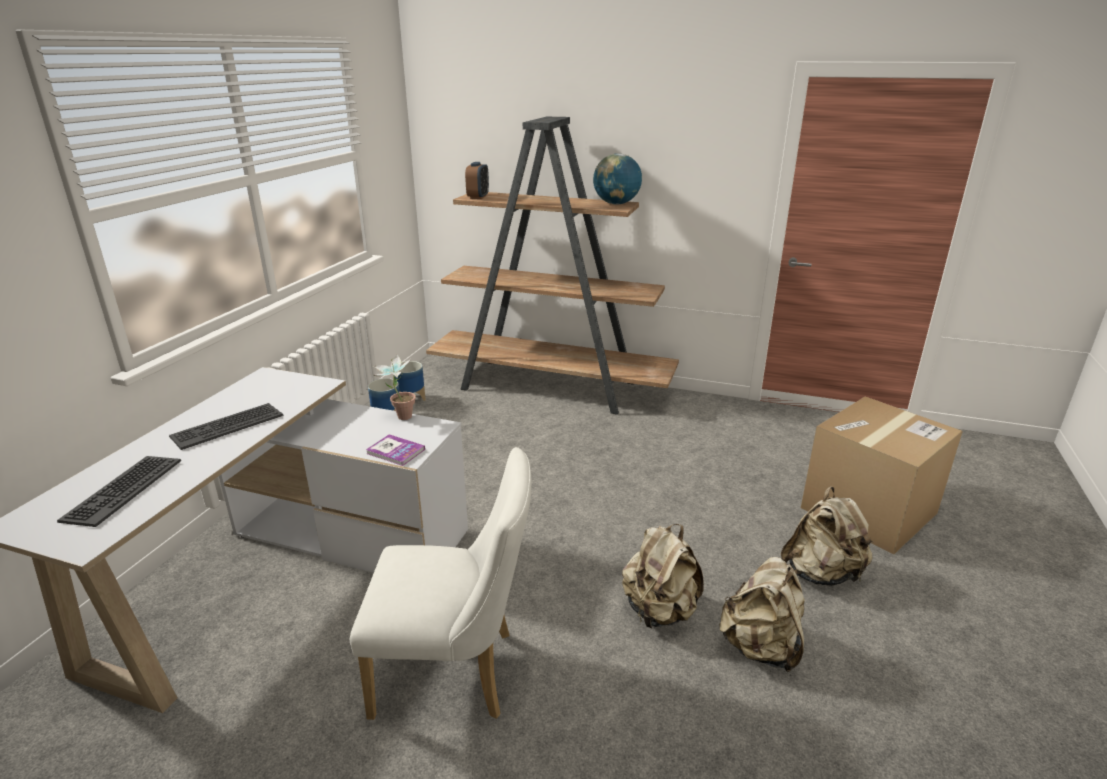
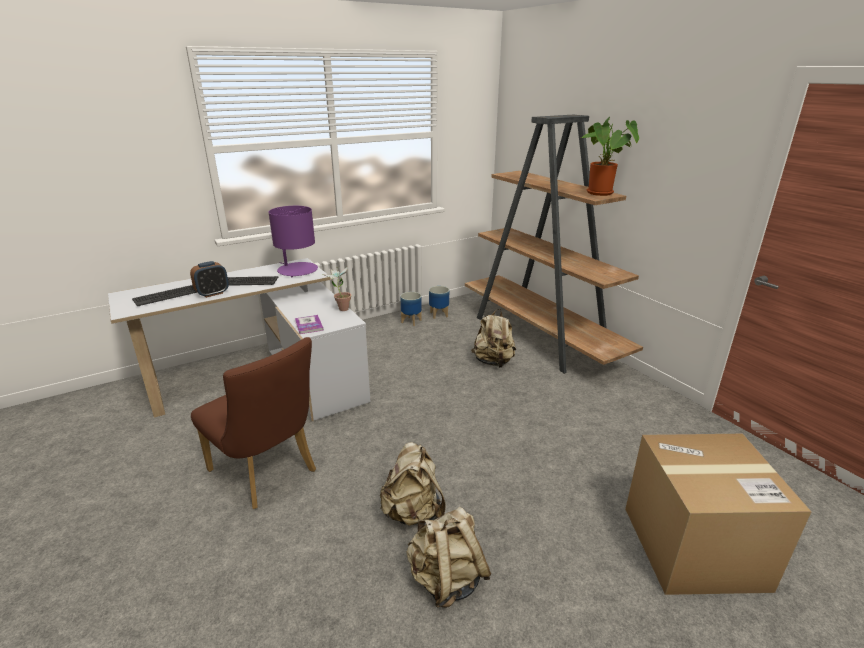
camera: 40 degrees right, 0 degrees up
(280, 387) = (297, 270): none -> purple table lamp
(456, 673) = (267, 474): white chair -> brown chair
(478, 197) = (511, 174): alarm clock -> alarm clock (212, 293)
(616, 204) = (602, 194): globe -> potted plant
(821, 574) = (569, 565): beige backpack -> beige backpack (493, 362)

